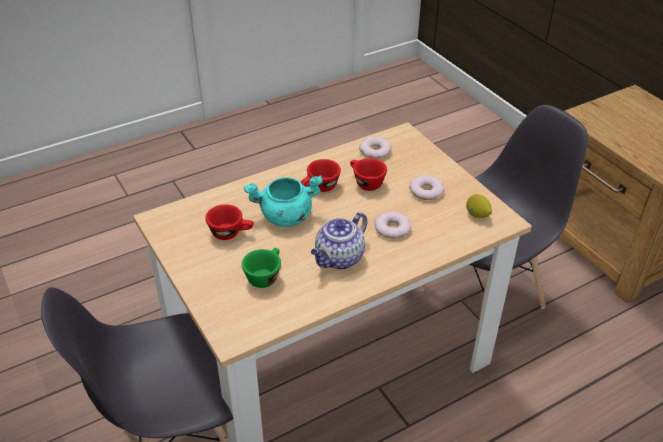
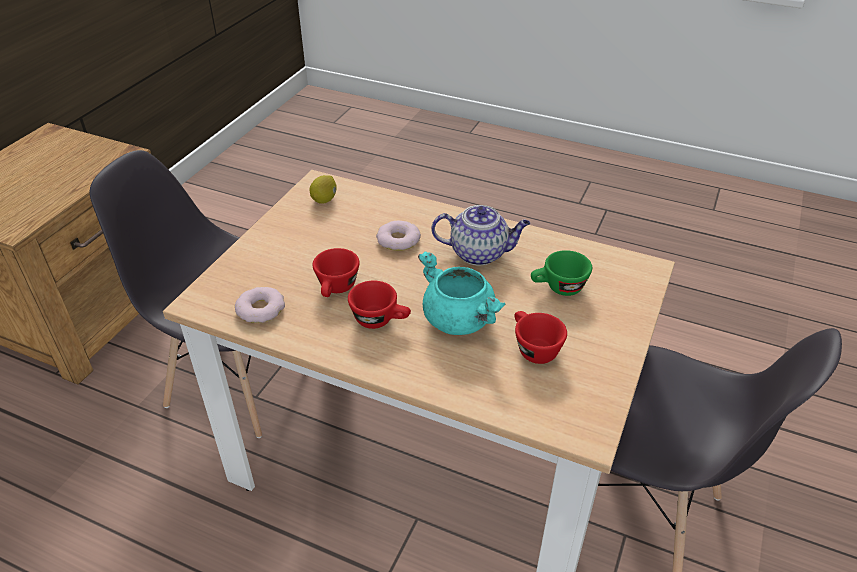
camera: 125 degrees left, 0 degrees up
(426, 191) = (313, 241): donut -> none

